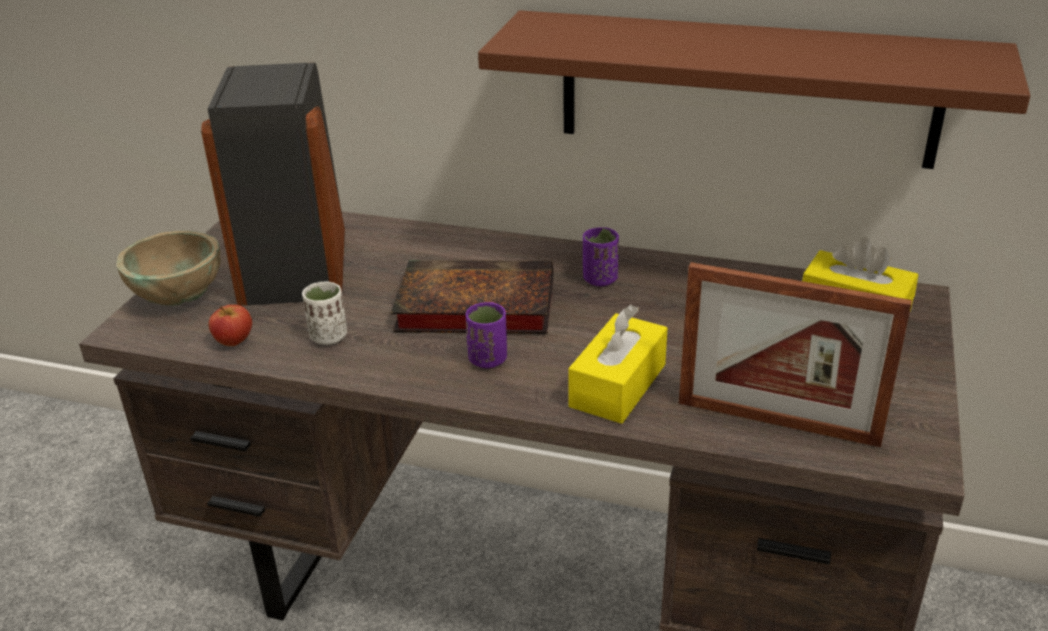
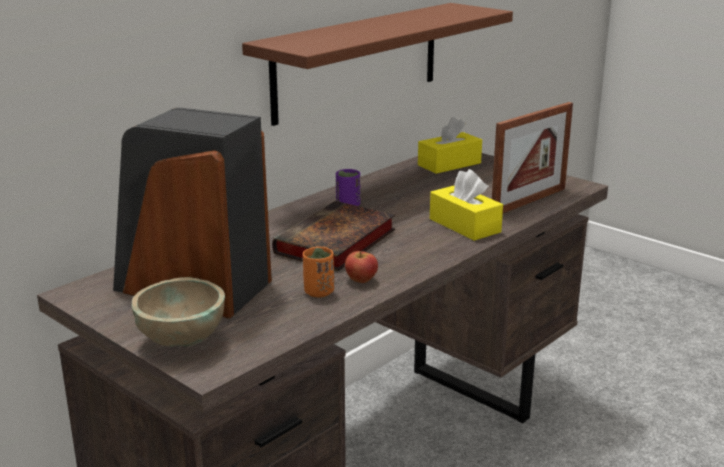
camera: 65 degrees left, 10 degrees down
(234, 341) = (284, 326): apple -> apple (361, 280)
(328, 337) = (319, 292): white cup -> orange cup
(488, 360) = (403, 251): purple cup -> none

